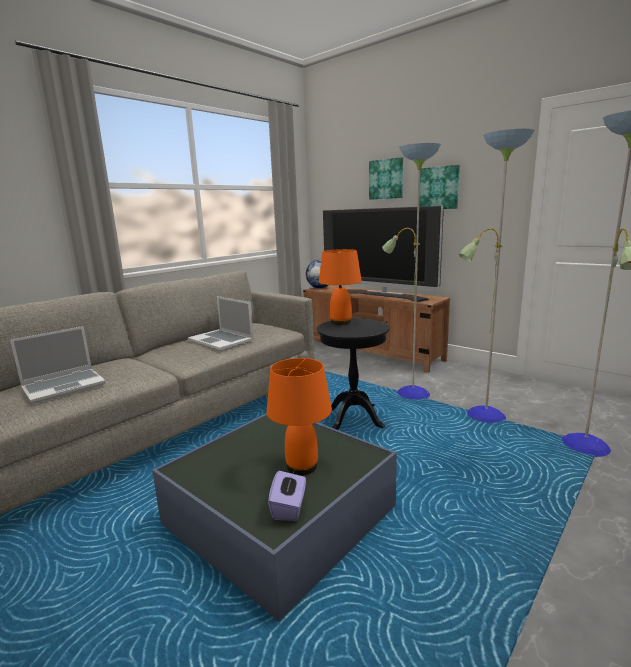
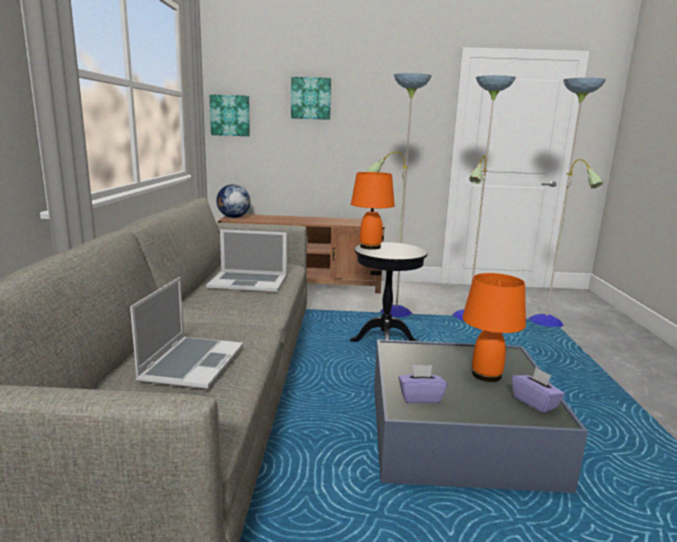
camera: 40 degrees left, 0 degrees up
(211, 463) = (420, 397): none -> purple tissue box
(381, 295) = (320, 221): television -> none
(439, 188) = (370, 113): picture -> picture (230, 115)

